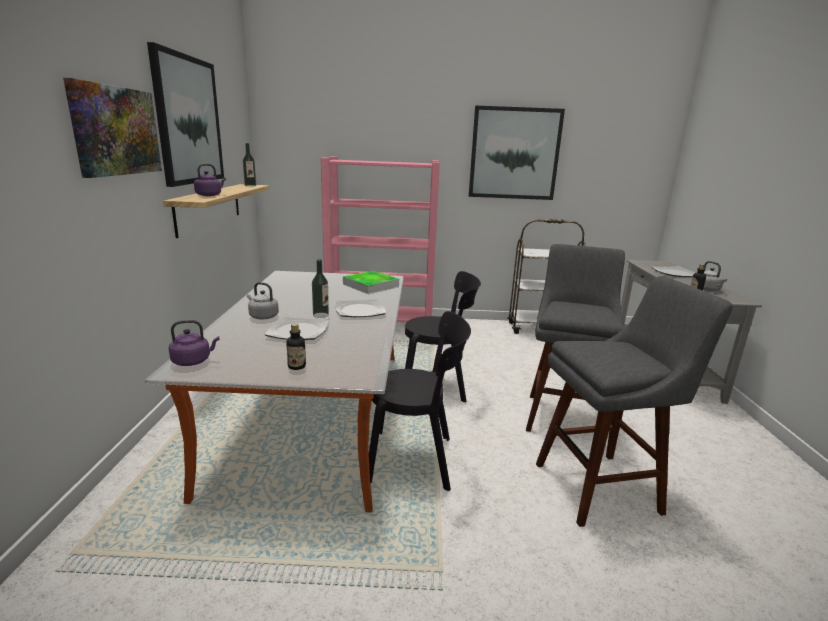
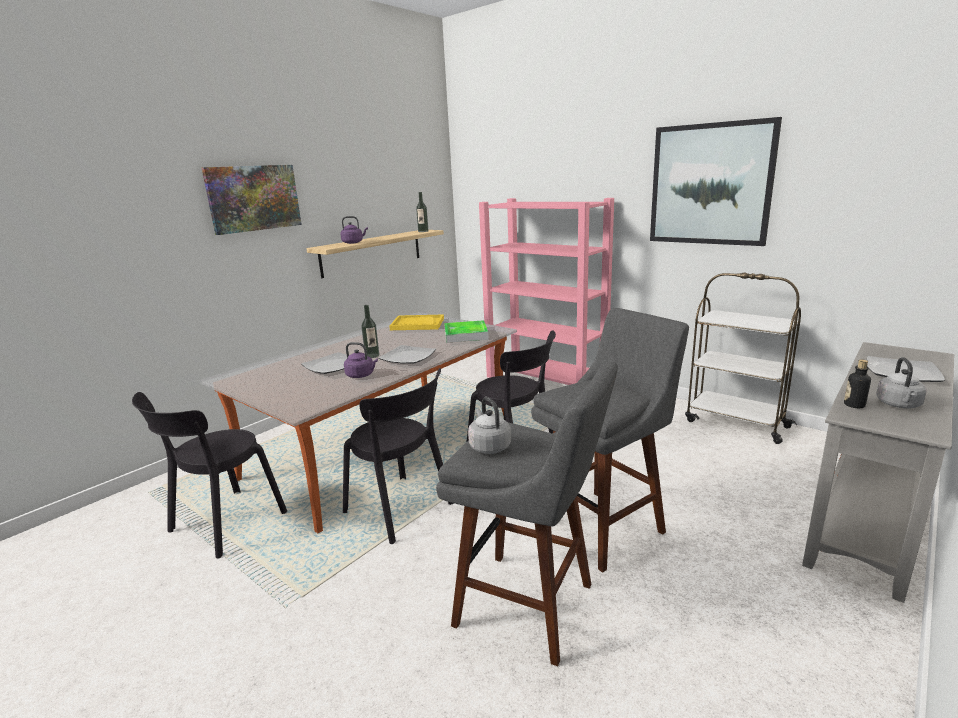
camera: 40 degrees right, 0 degrees up
(188, 120) = (347, 180): picture -> none
(193, 361) = (238, 374): purple kettle -> purple kettle (361, 375)
(246, 554) = (223, 525): none -> black chair
(262, 316) = (333, 350): grey kettle -> grey kettle (489, 446)
(296, 366) = (279, 391): bottle -> none
(302, 281) = (417, 324): none -> yellow tray

